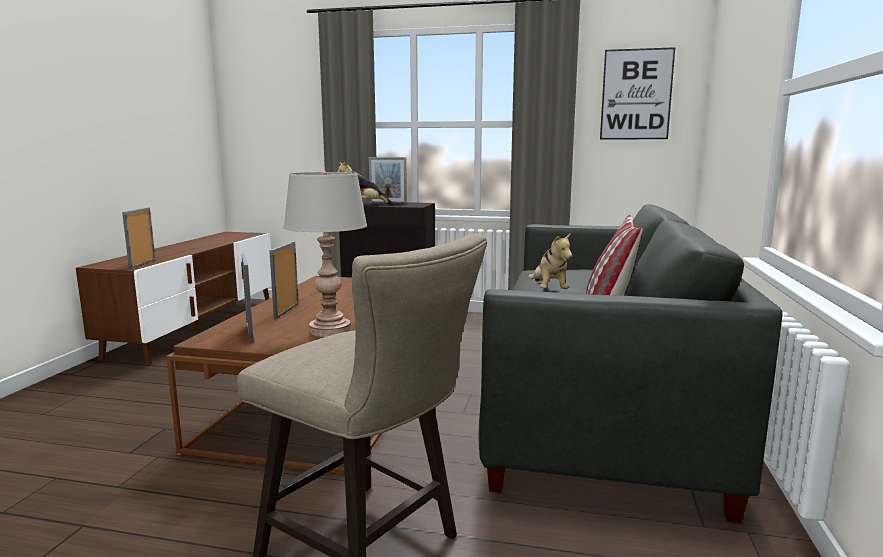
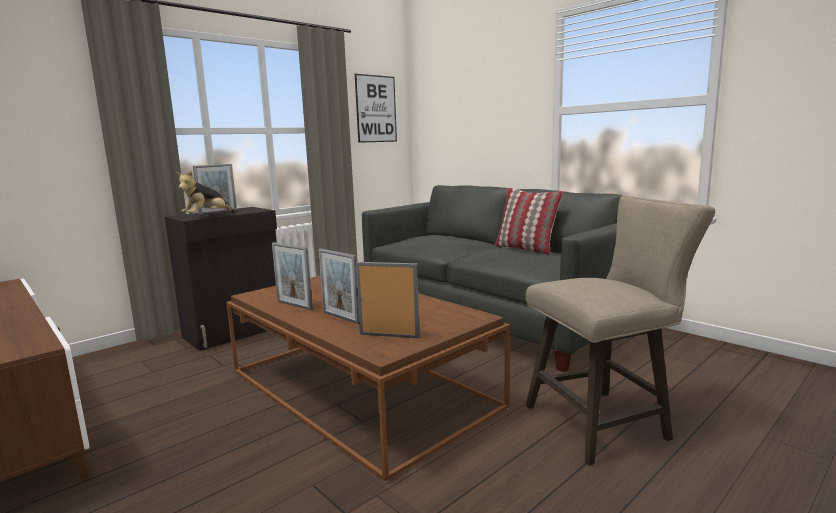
camera: 55 degrees left, 0 degrees up
(142, 264) = (35, 341): picture frame -> picture frame (294, 305)
(330, 330) = (426, 312): grey table lamp -> none
(549, 290) = (465, 248): plush toy -> none

